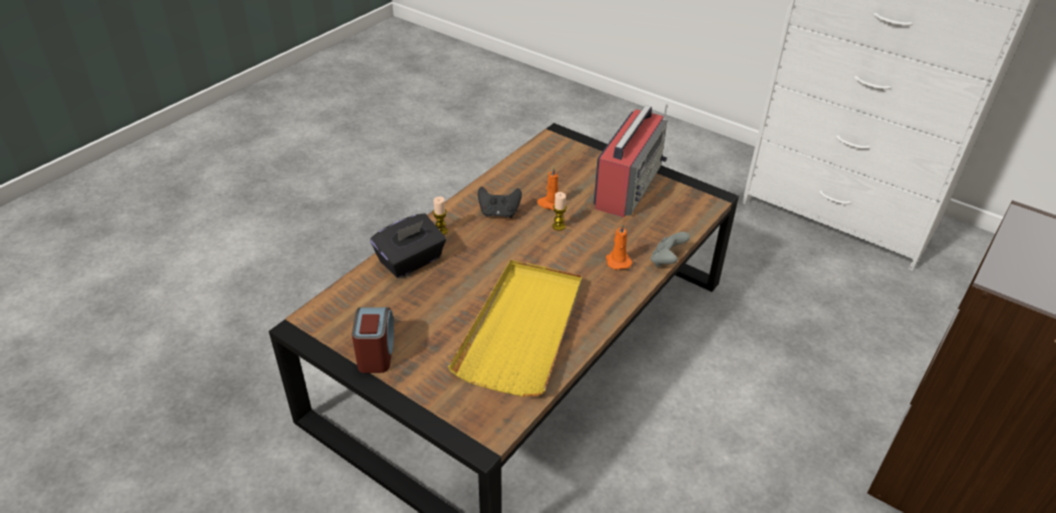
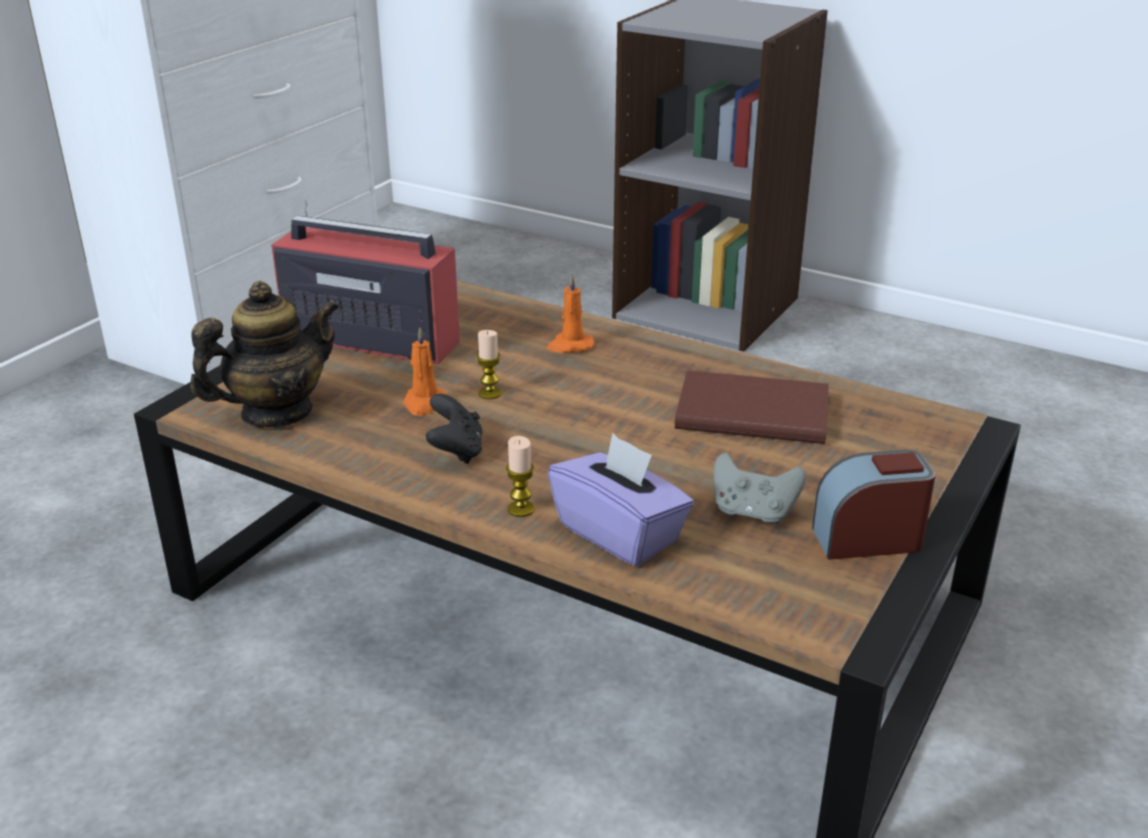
camera: 95 degrees left, 10 degrees down
(411, 261) = (620, 533): black tissue box -> purple tissue box
(522, 329) = (750, 411): yellow tray -> brown book
(547, 159) = (276, 412): none -> teapot
(667, 260) = (561, 312): grey game controller -> grey game controller (753, 513)

